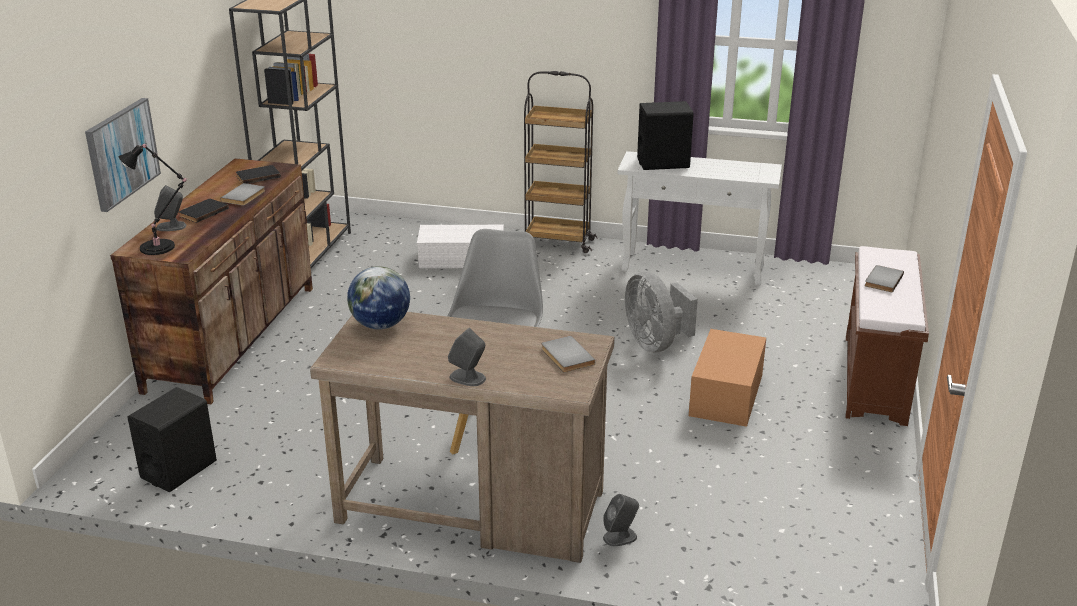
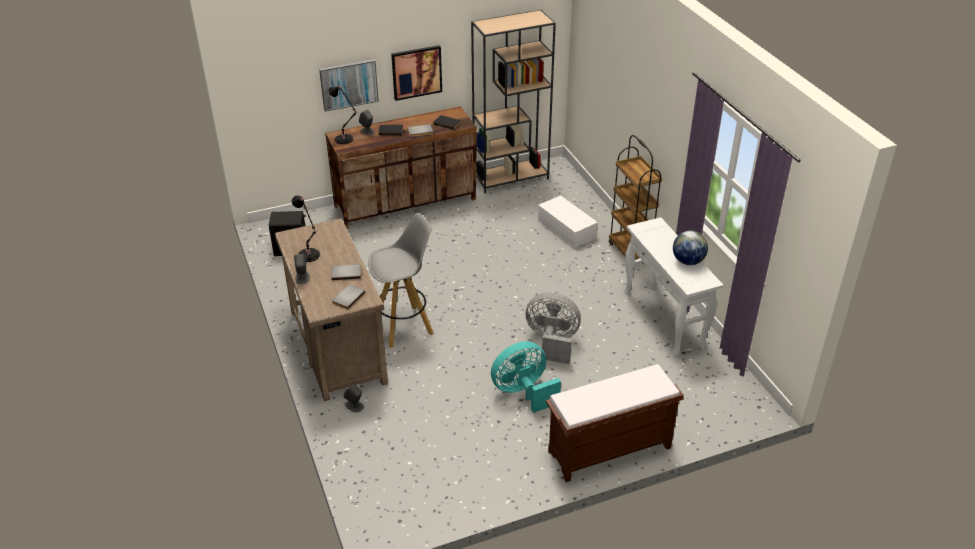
camera: 55 degrees right, 10 degrees up
(186, 111) = (416, 72): none -> picture
(380, 325) = (328, 232): globe -> globe (688, 261)
(420, 356) = (309, 256): none -> black table lamp
(655, 343) = (552, 342): grey fan -> grey fan turned 75 degrees clockwise
(663, 163) = (659, 238): black speaker -> none
(726, 395) = (523, 392): cardboard box -> turquoise fan
(882, 280) = (614, 388): grey book -> grey book (346, 273)

